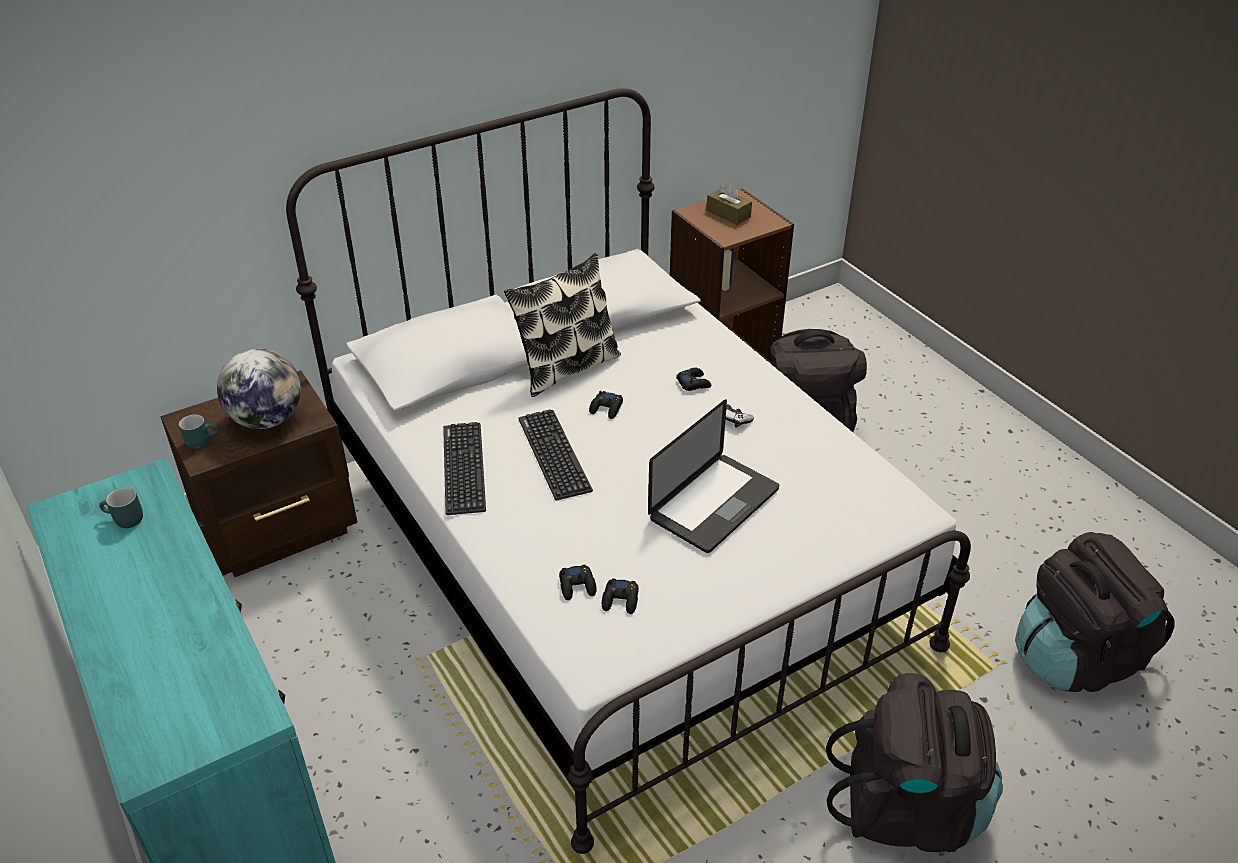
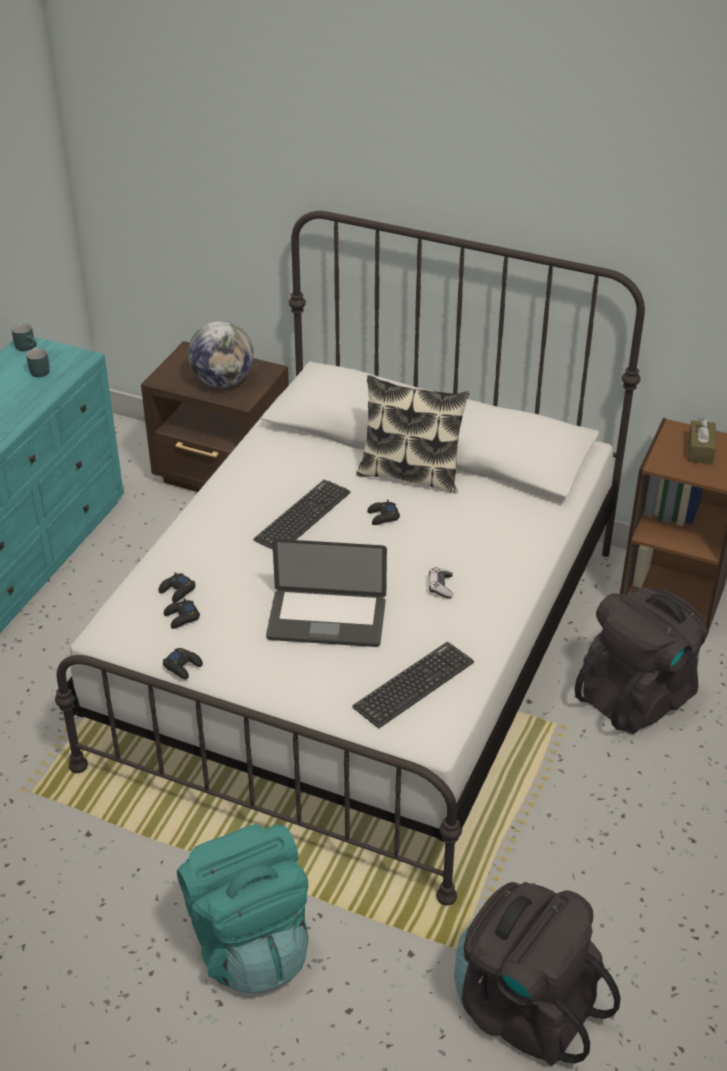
camera: 55 degrees right, 0 degrees up
(202, 440) = (176, 369): turquoise mug -> turquoise mug (28, 347)
(464, 468) = (246, 483): keyboard -> keyboard (414, 685)
(693, 383) = (465, 546): black game controller -> black game controller (183, 666)
(908, 808) = (249, 943): black backpack -> turquoise backpack

